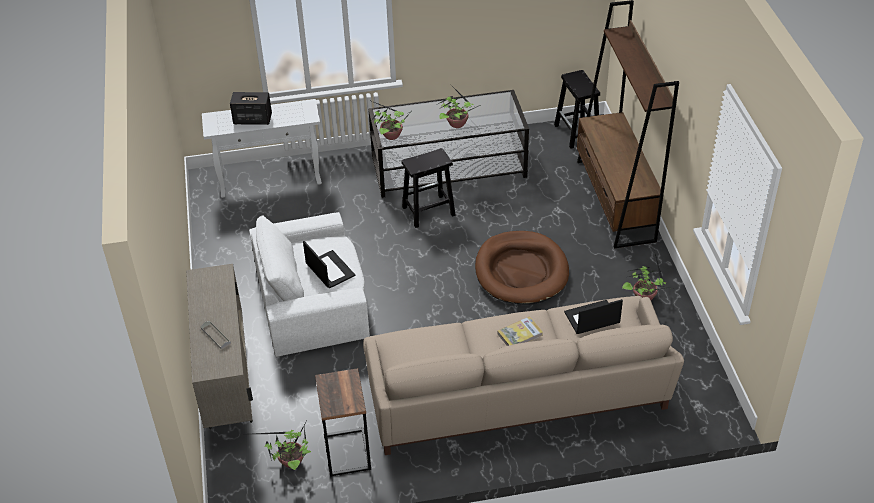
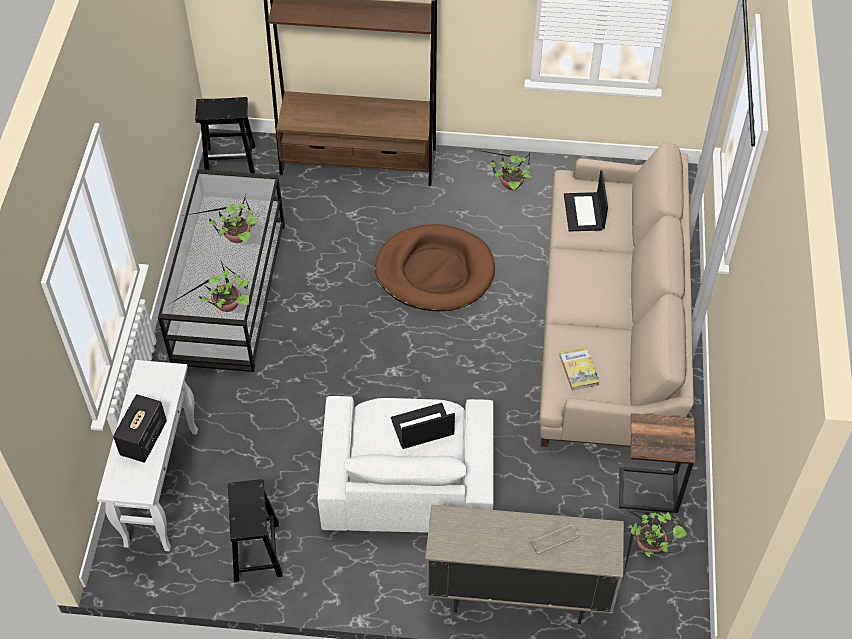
camera: 75 degrees left, 10 degrees up
(428, 211) = (301, 331): black stool -> black stool (257, 553)
(520, 334) = (590, 275): book -> book (579, 370)

